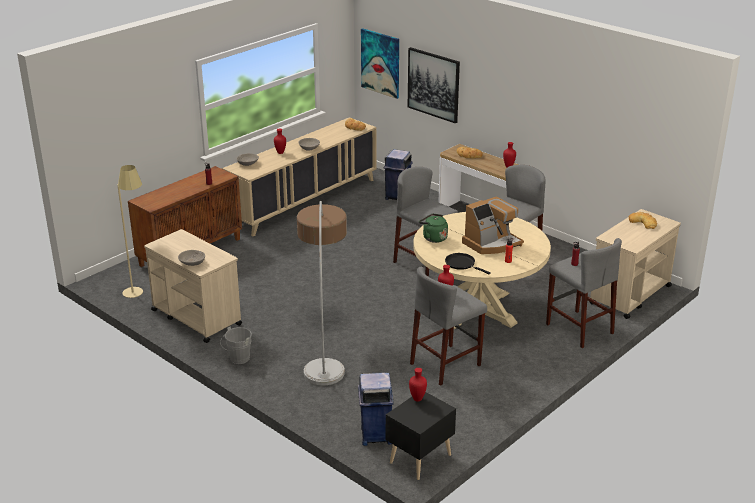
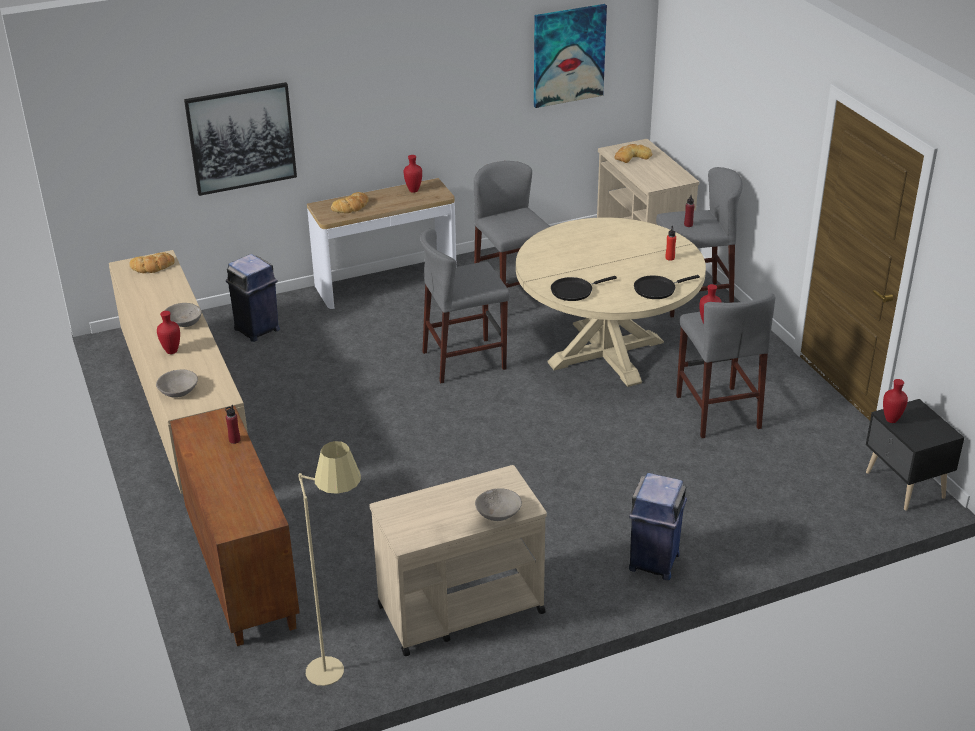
camera: 65 degrees left, 5 degrees up
(238, 359) = (608, 589): grey bucket -> none
(324, 341) = (607, 495): floor lamp -> none
(375, 435) = (845, 507): blue trash can -> blue trash can (653, 562)
(380, 63) = (123, 151): picture -> picture (568, 55)
(433, 238) = (574, 291): green kettle -> black frying pan
(492, 243) = (618, 256): coffee machine -> none

